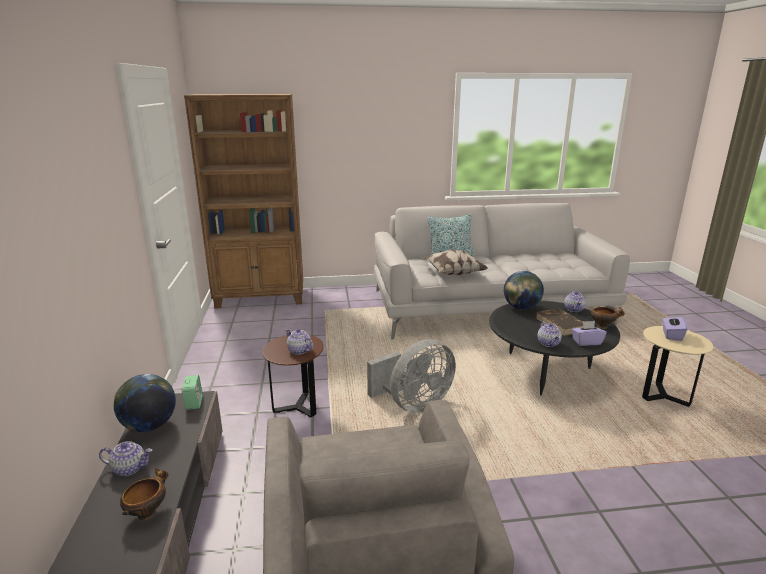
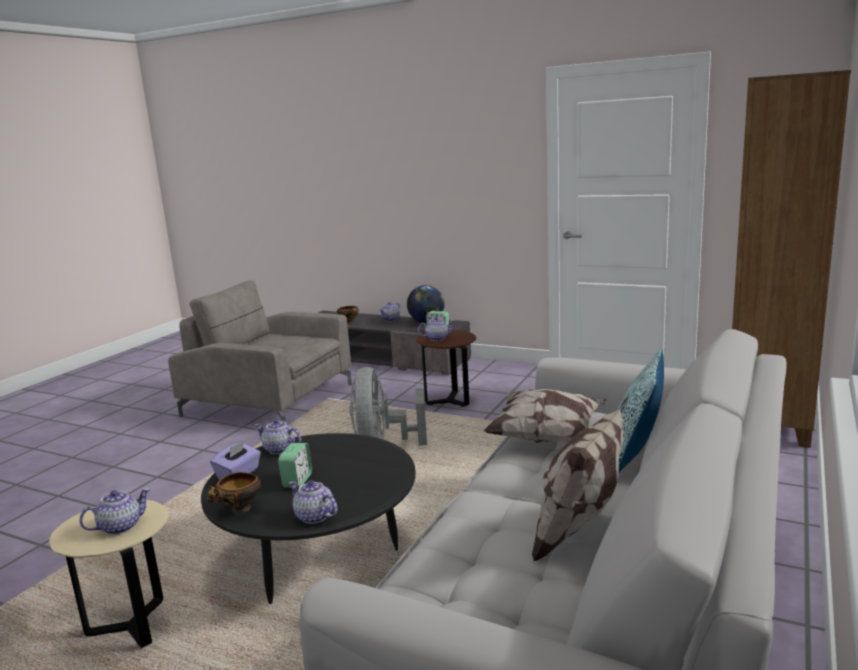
camera: 125 degrees right, 5 degrees down
(513, 258) = (580, 533): none -> pillow
(521, 308) = (383, 473): globe -> none
(561, 324) = (297, 480): brown book -> alarm clock
(671, 335) = (120, 526): purple tissue box -> teapot

